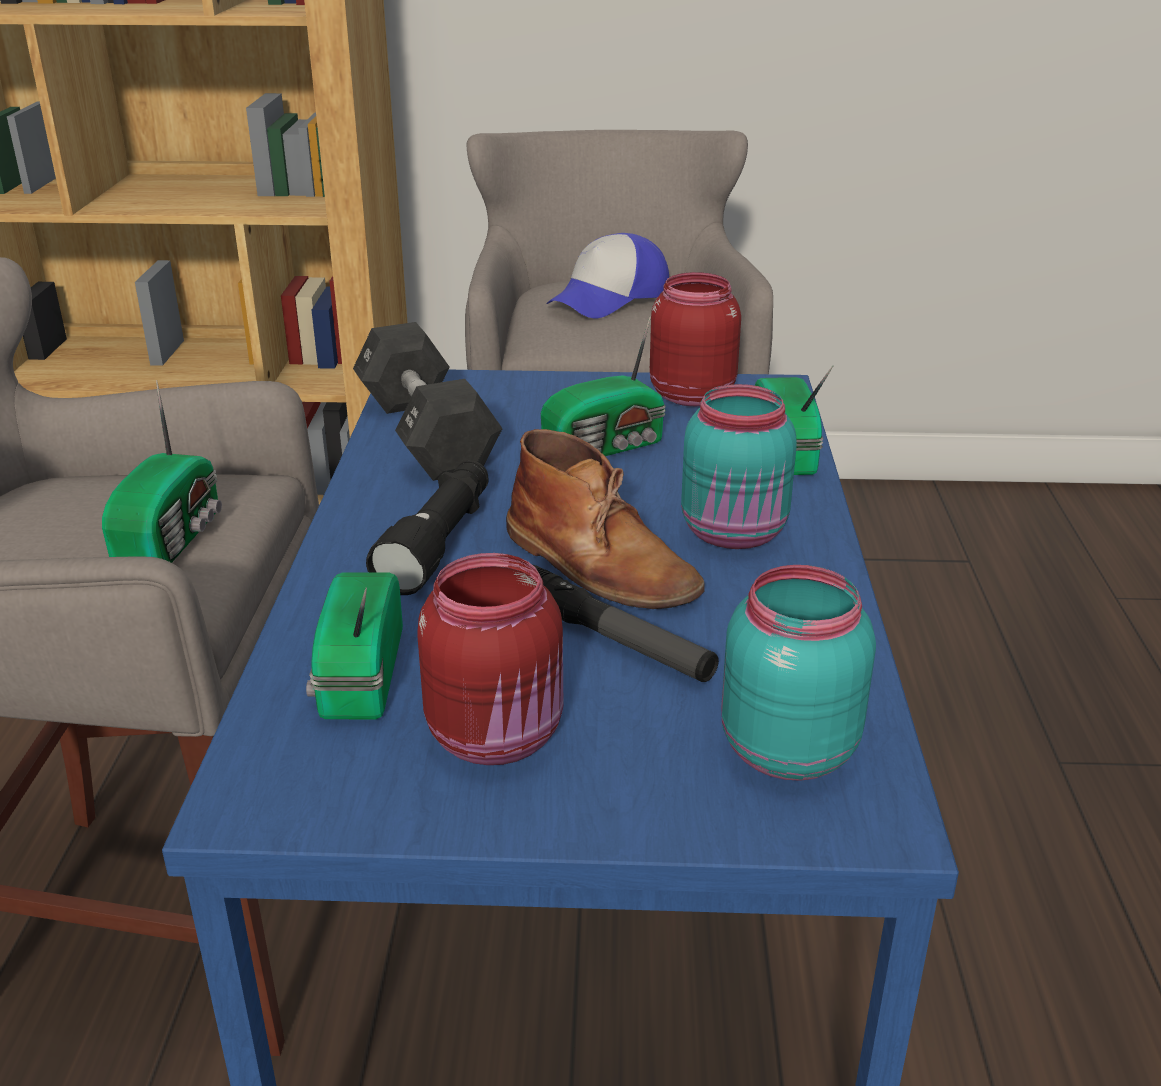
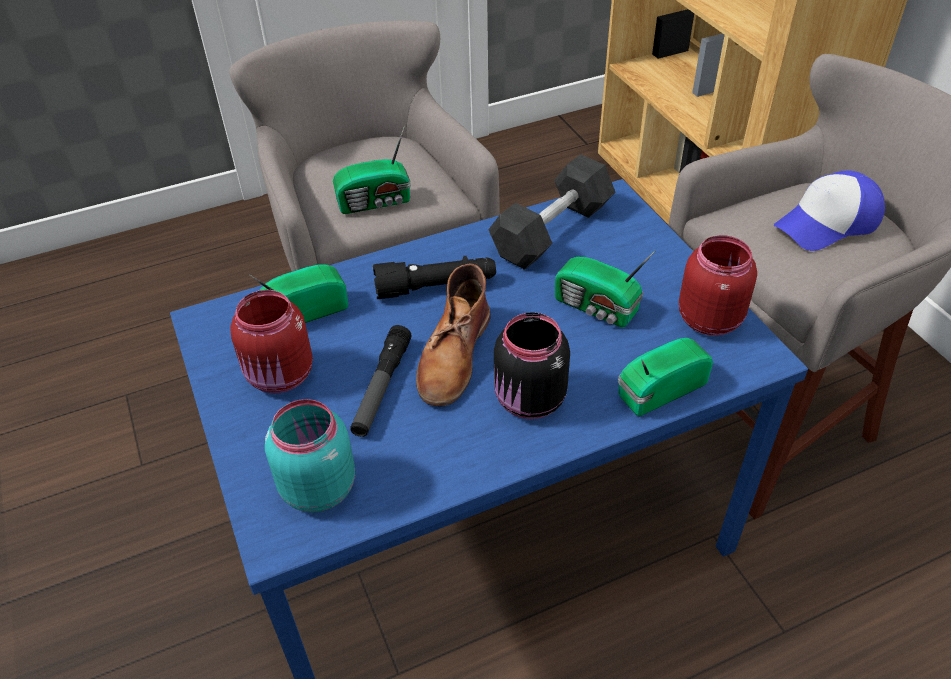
camera: 65 degrees right, 15 degrees up
(609, 298) = (827, 223): cap -> cap turned 45 degrees counterclockwise
(736, 534) = (529, 401): turquoise jar -> black jar

